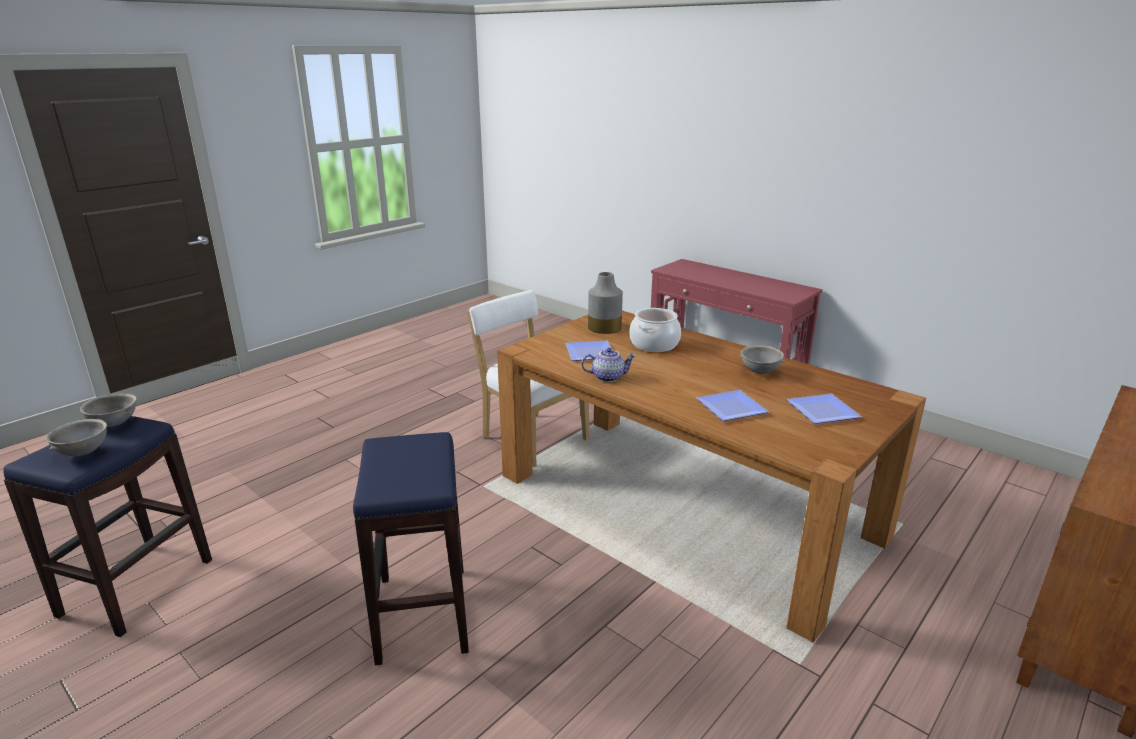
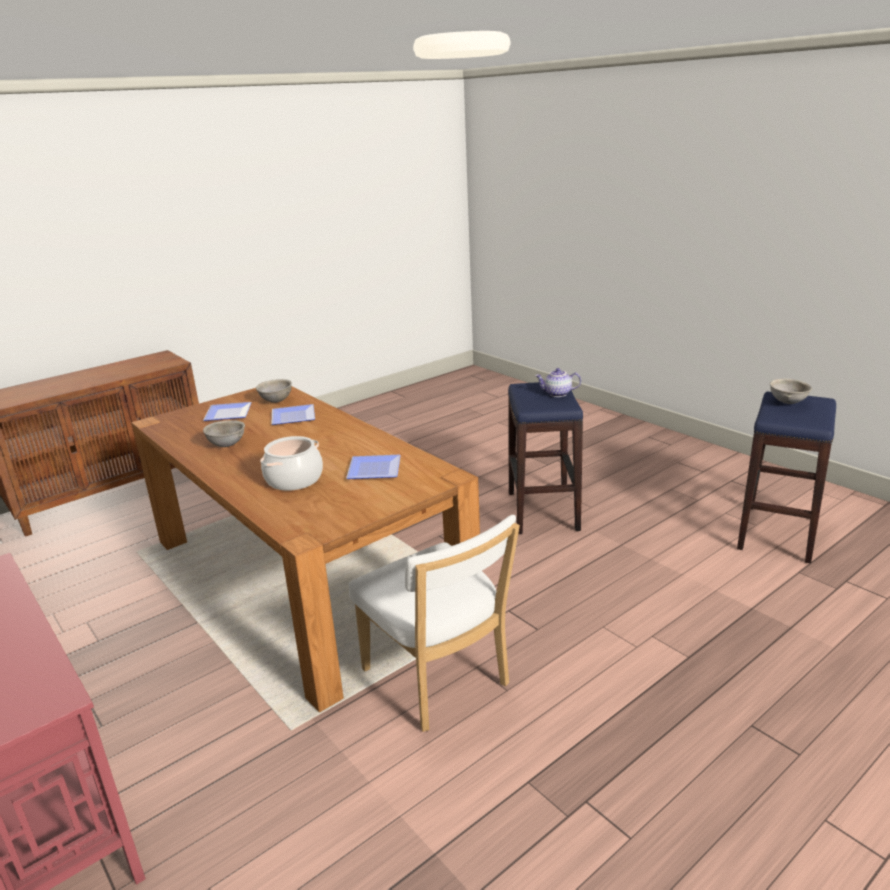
camera: 170 degrees left, 0 degrees up
(115, 423) = (802, 419): grey bowl -> grey bowl (276, 401)
(604, 327) = (332, 509): grey vase -> none
(608, 377) = (372, 443): teapot -> teapot (557, 394)

